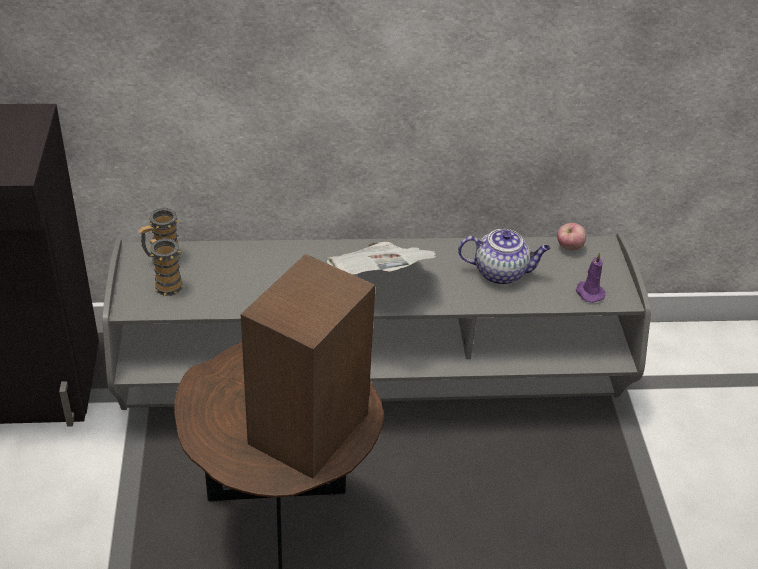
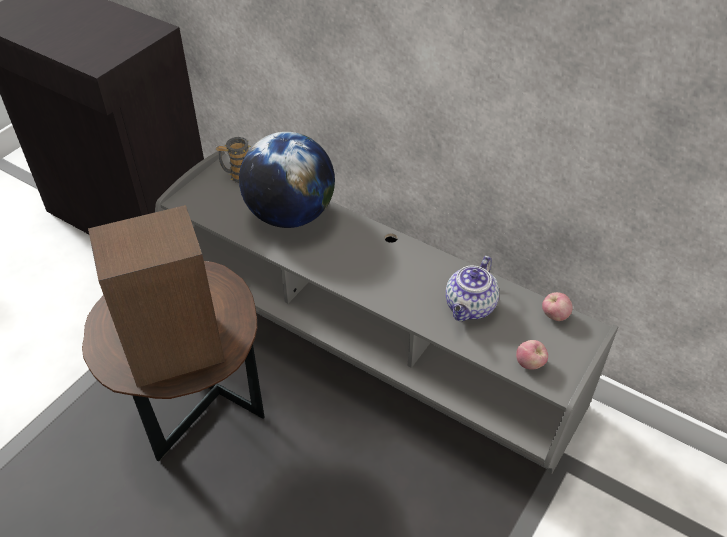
camera: 40 degrees right, 5 degrees up
(166, 283) = (220, 196): mug -> none
(260, 270) = (290, 215): none -> globe
(378, 280) = (365, 265): newspaper -> none
(501, 273) = (470, 307): teapot -> teapot turned 75 degrees clockwise
(588, 292) = (530, 364): purple candle -> apple

